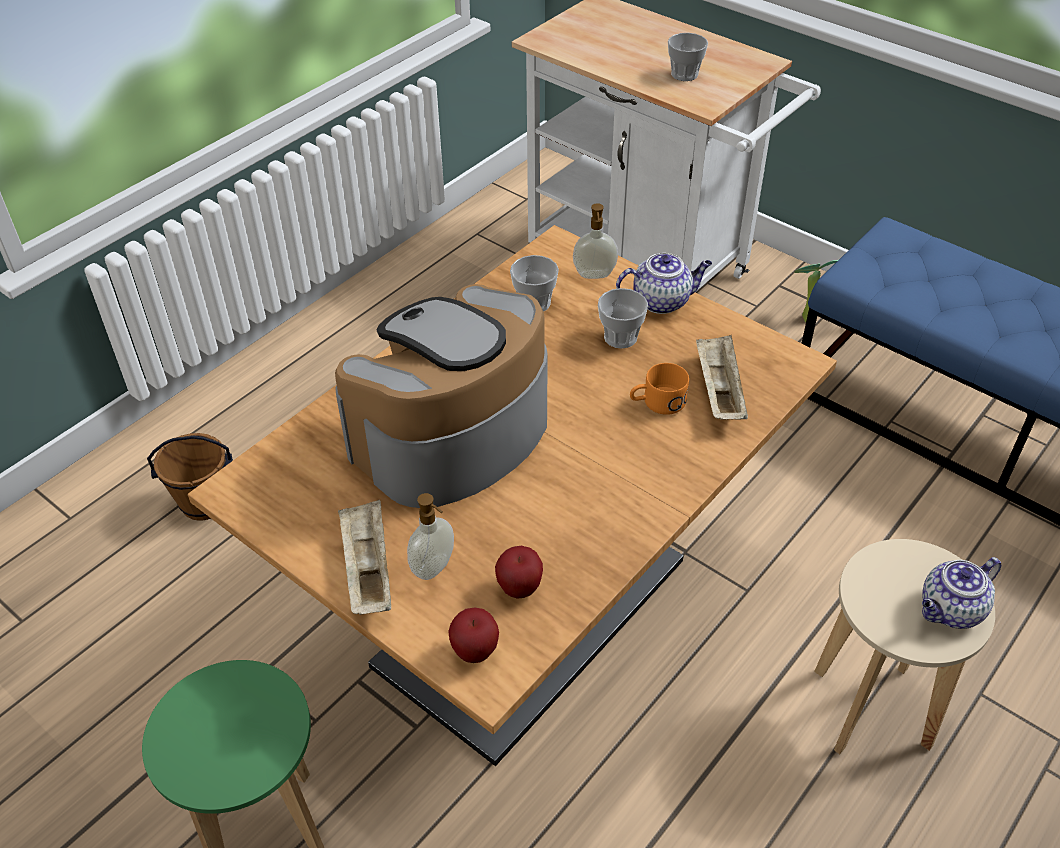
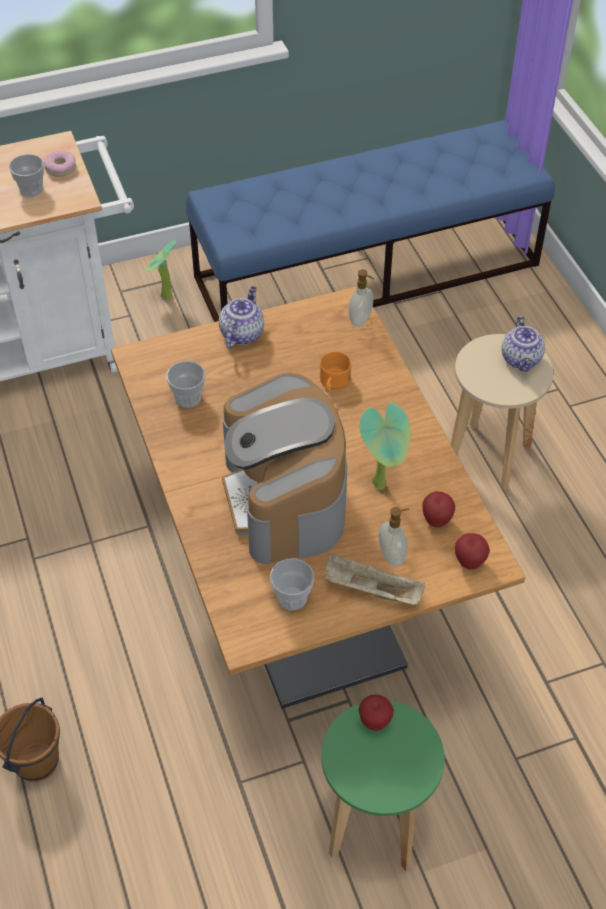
camera: 60 degrees left, 5 degrees up
(268, 701) = (375, 722): none -> apple
(538, 512) = (382, 484): none -> potted plant
(594, 275) = (186, 353): soap dispenser -> soap dispenser (361, 320)
(620, 337) = (259, 371): cup -> cup (292, 598)
(718, 391) = (345, 350): beige tray -> none
(733, 77) = (60, 168): none -> donut

